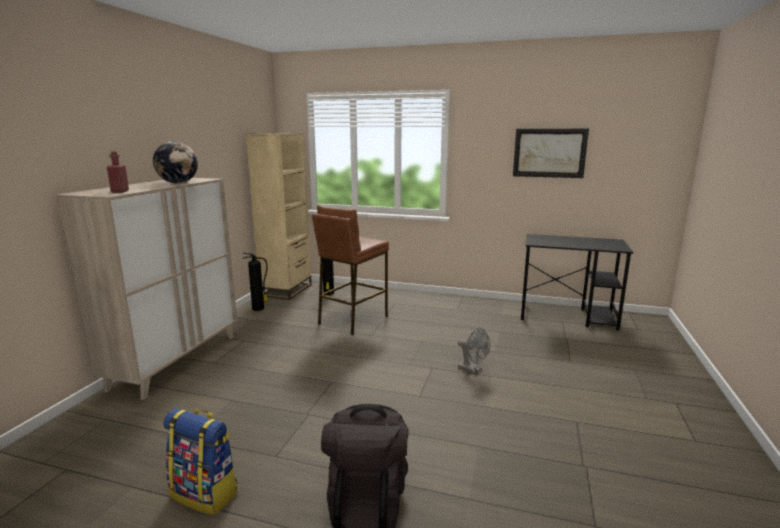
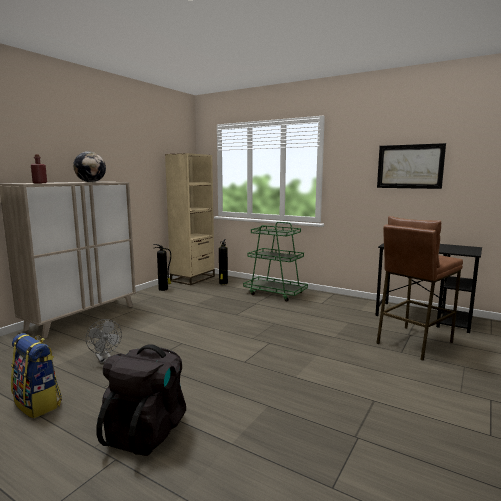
camera: 15 degrees right, 5 degrees down
(352, 320) = (228, 303): brown stool -> brown stool (413, 342)
(398, 302) = (275, 293): none -> green cart
(473, 369) = (304, 348): grey fan -> grey fan (105, 360)

